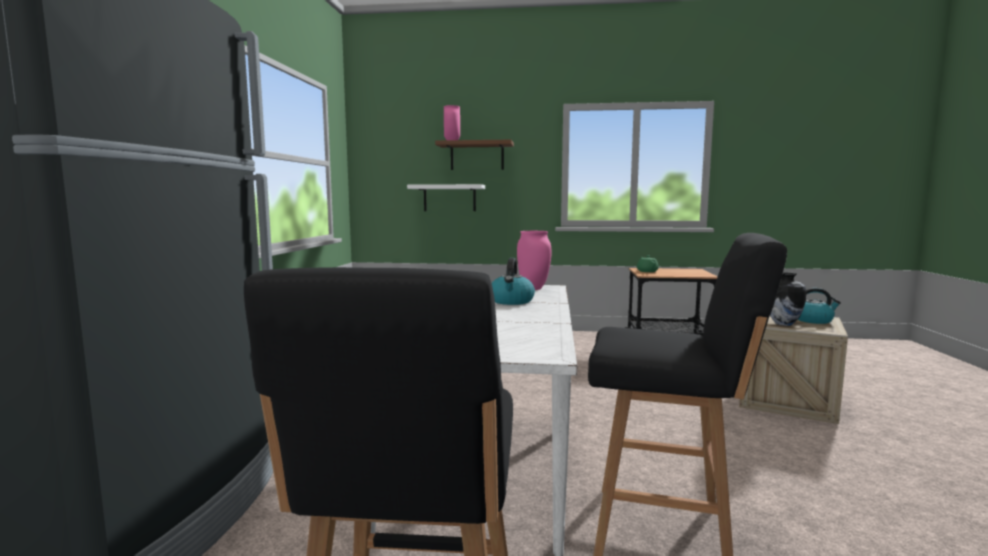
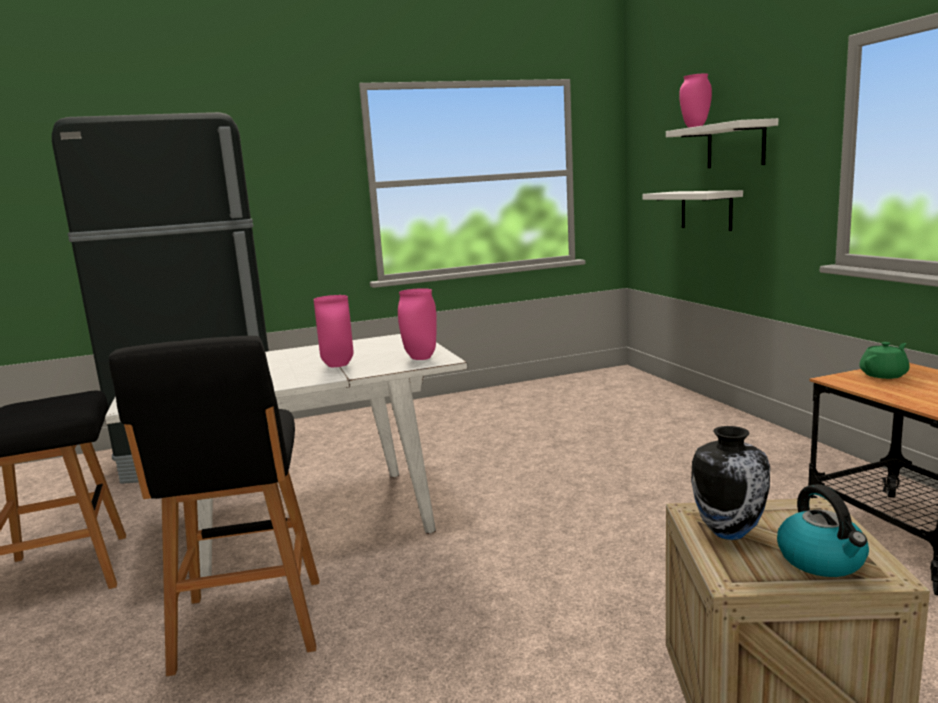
camera: 65 degrees right, 5 degrees up
(477, 156) = (735, 145): brown shelf -> white shelf
(511, 301) = (339, 365): kettle -> pink vase

